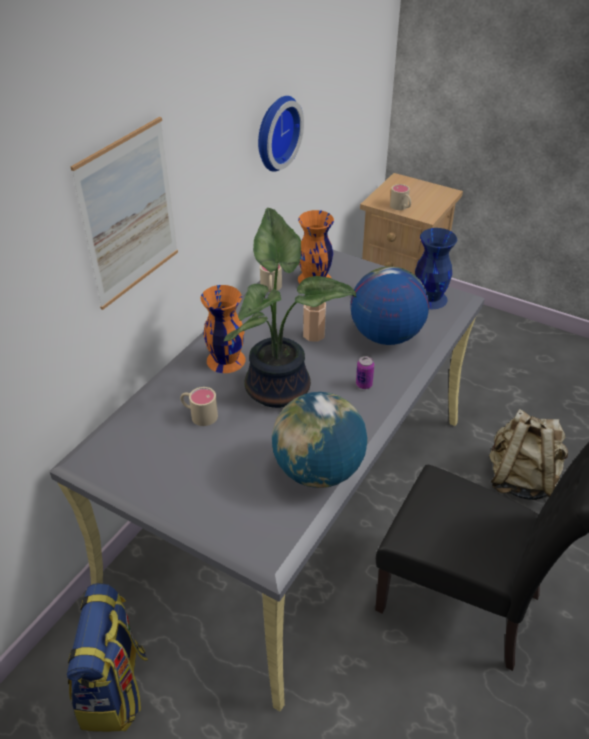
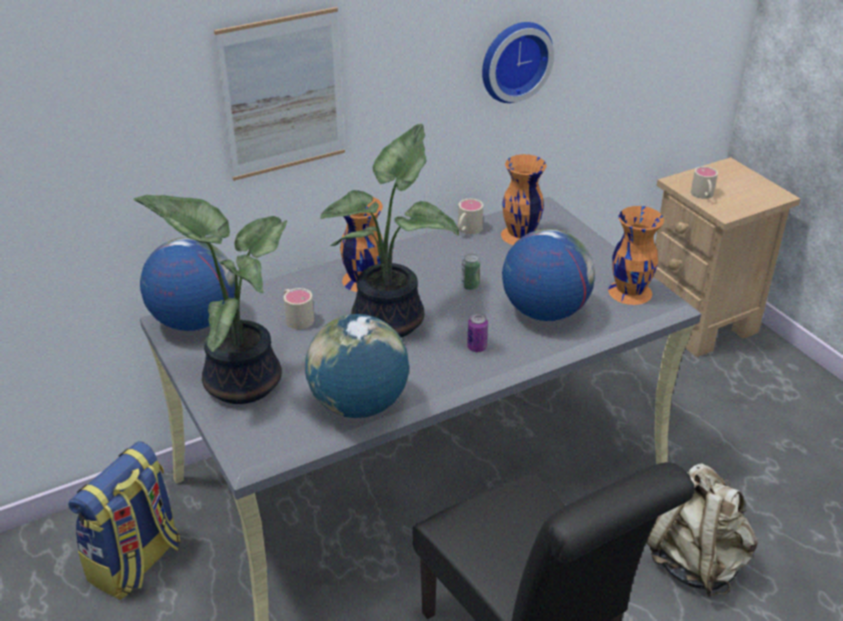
camera: 30 degrees right, 5 degrees down
(109, 454) = (194, 321): none -> globe
(201, 491) = (241, 379): none -> potted plant
(314, 335) = (470, 286): cup -> can
(429, 298) = (630, 291): blue vase -> orange vase

